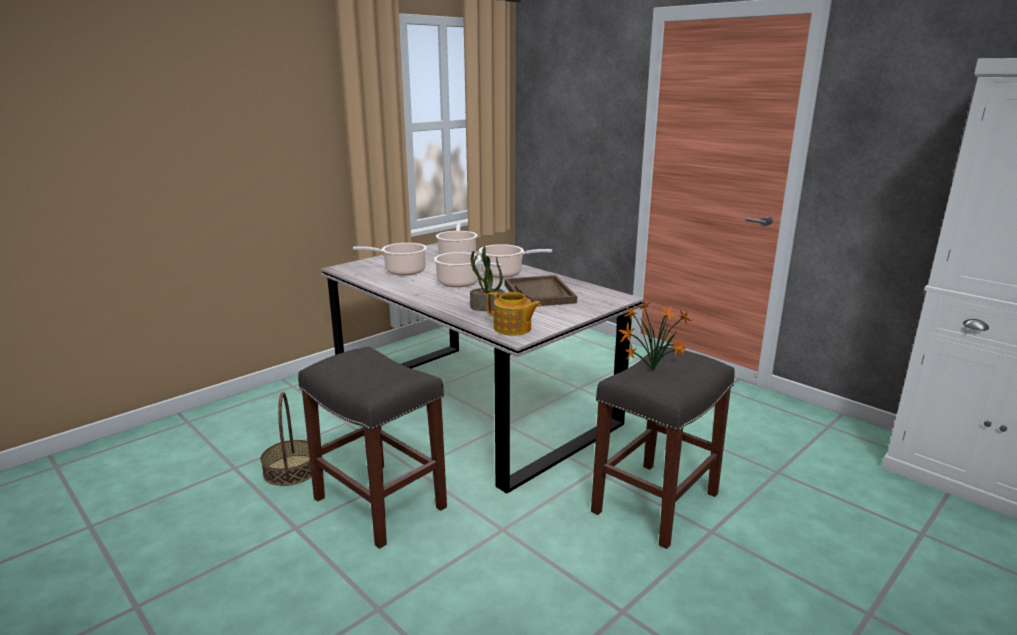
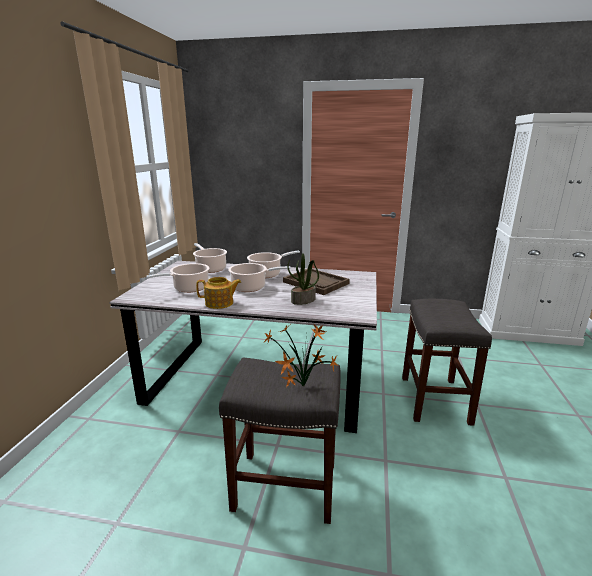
camera: 35 degrees left, 0 degrees up
(291, 470) = (177, 496): basket -> none
(513, 328) = (348, 311): teapot -> teapot (220, 303)
(650, 371) = (441, 316): potted plant -> potted plant (302, 387)

